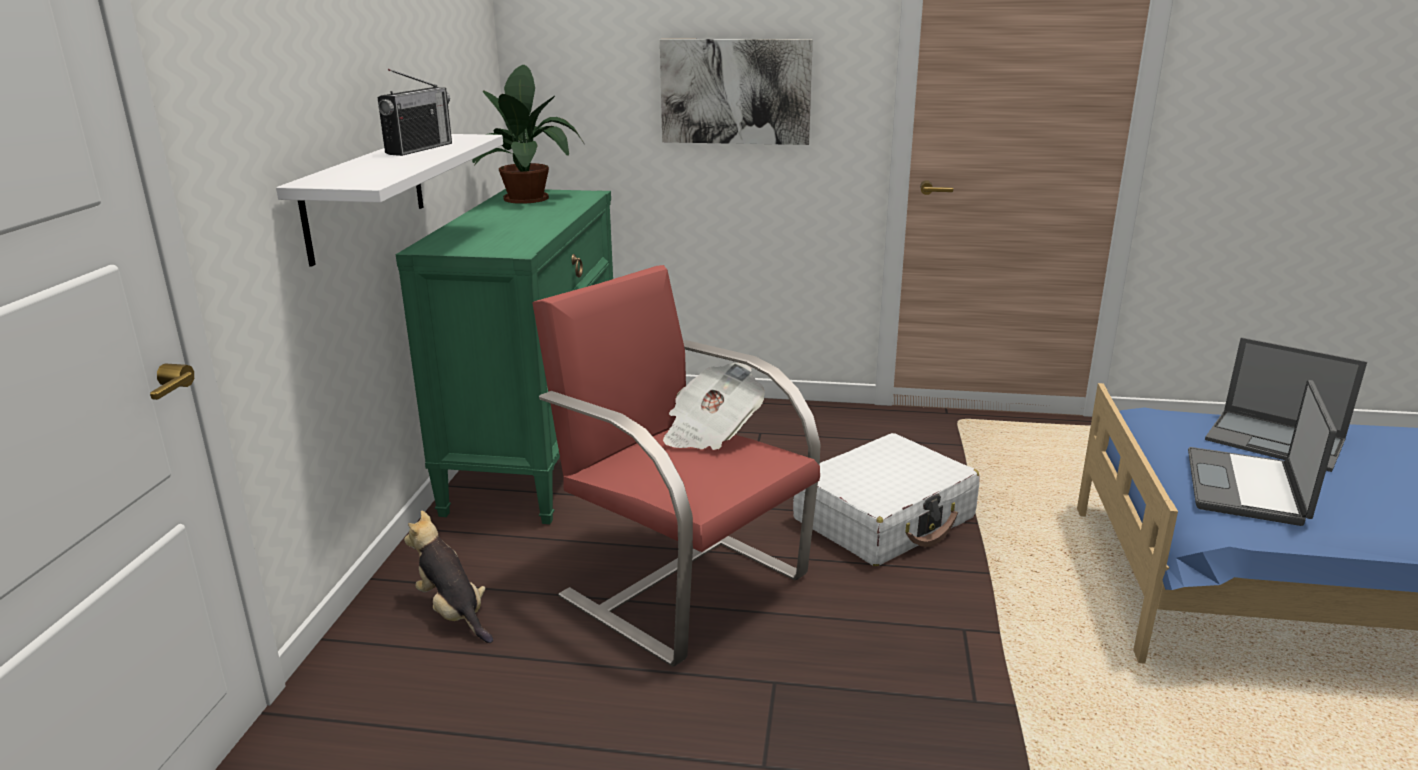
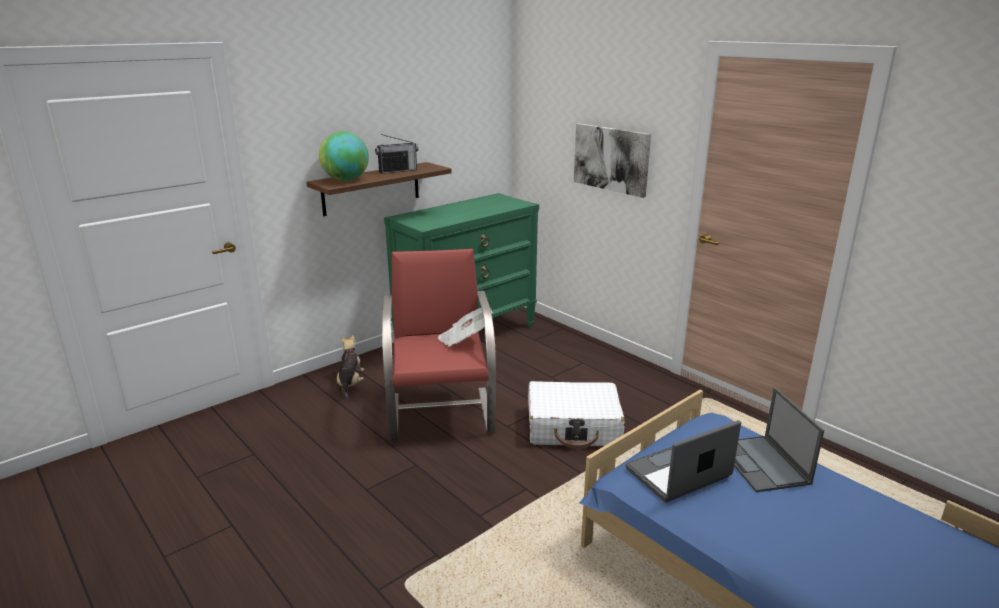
camera: 40 degrees right, 0 degrees up
(364, 173) = (346, 180): none -> globe
(366, 195) = (371, 188): white shelf -> brown shelf
(529, 197) = (494, 200): potted plant -> none

